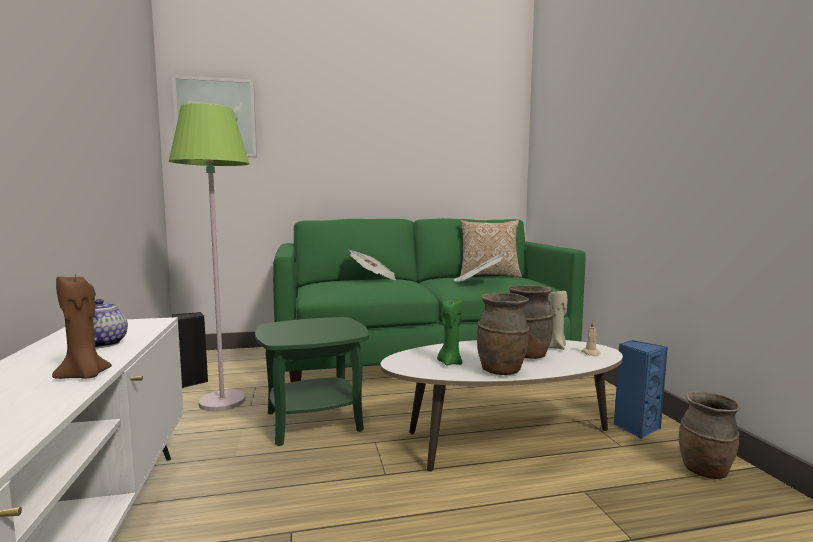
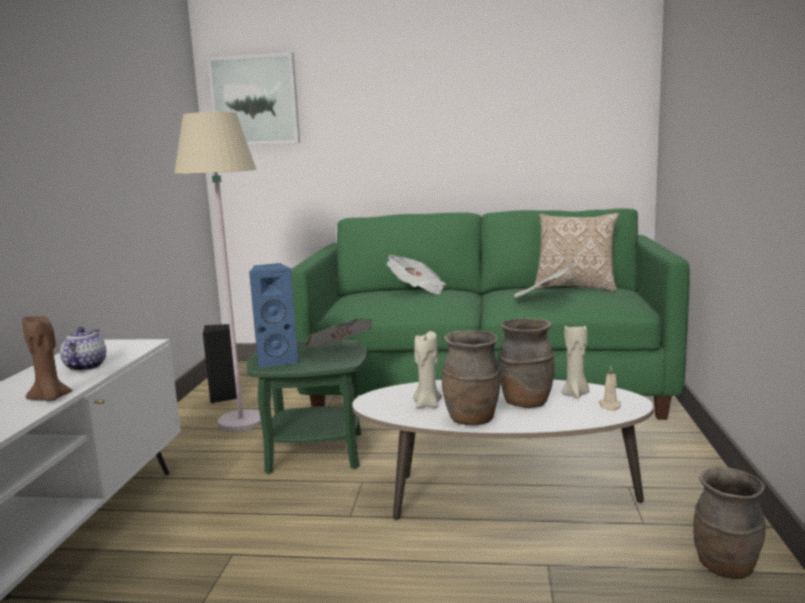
camera: 20 degrees right, 5 degrees up
(222, 401) = (241, 421): green floor lamp -> beige floor lamp
(340, 326) = (339, 353): none -> newspaper
(450, 363) = (427, 405): green candle -> beige candle
(636, 427) = (686, 504): blue speaker -> blue speaker (277, 360)

